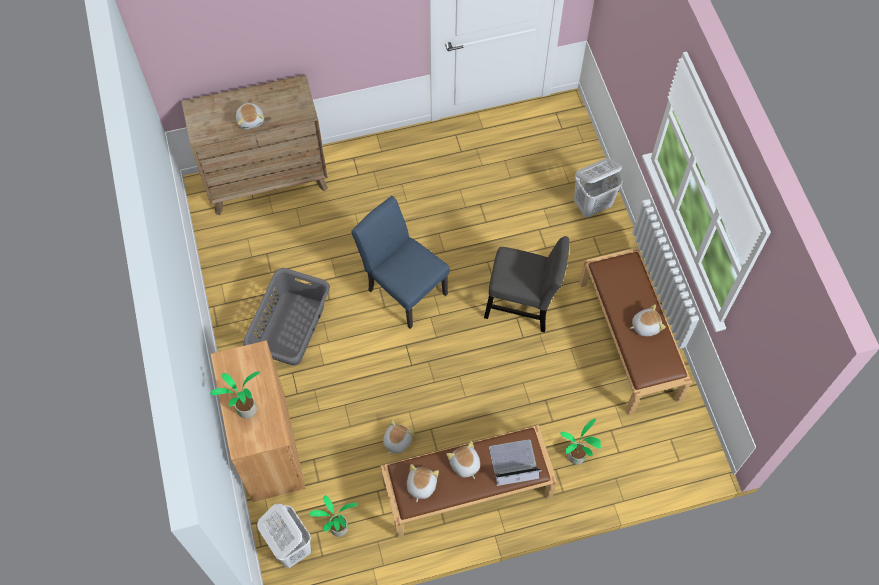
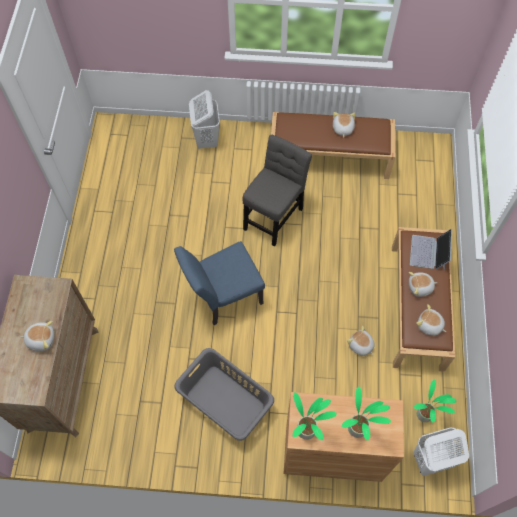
camera: 70 degrees left, 0 degrees up
(576, 458) = (412, 223): potted plant -> potted plant (307, 430)

